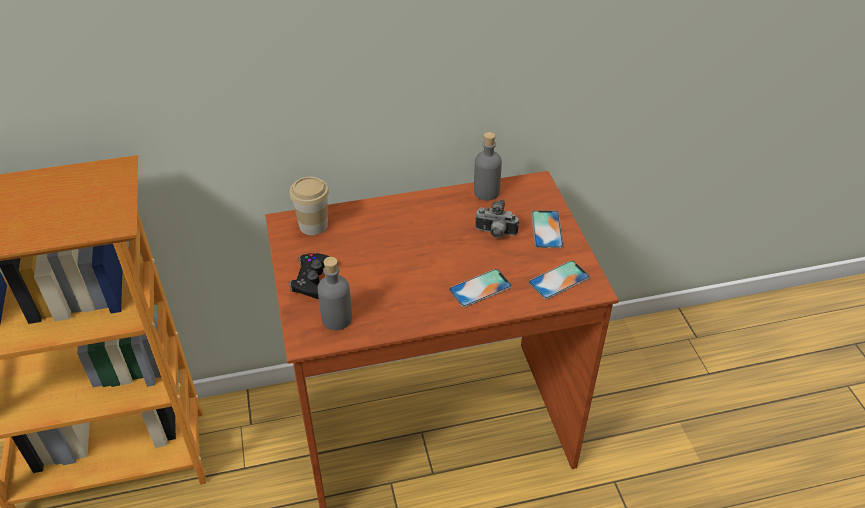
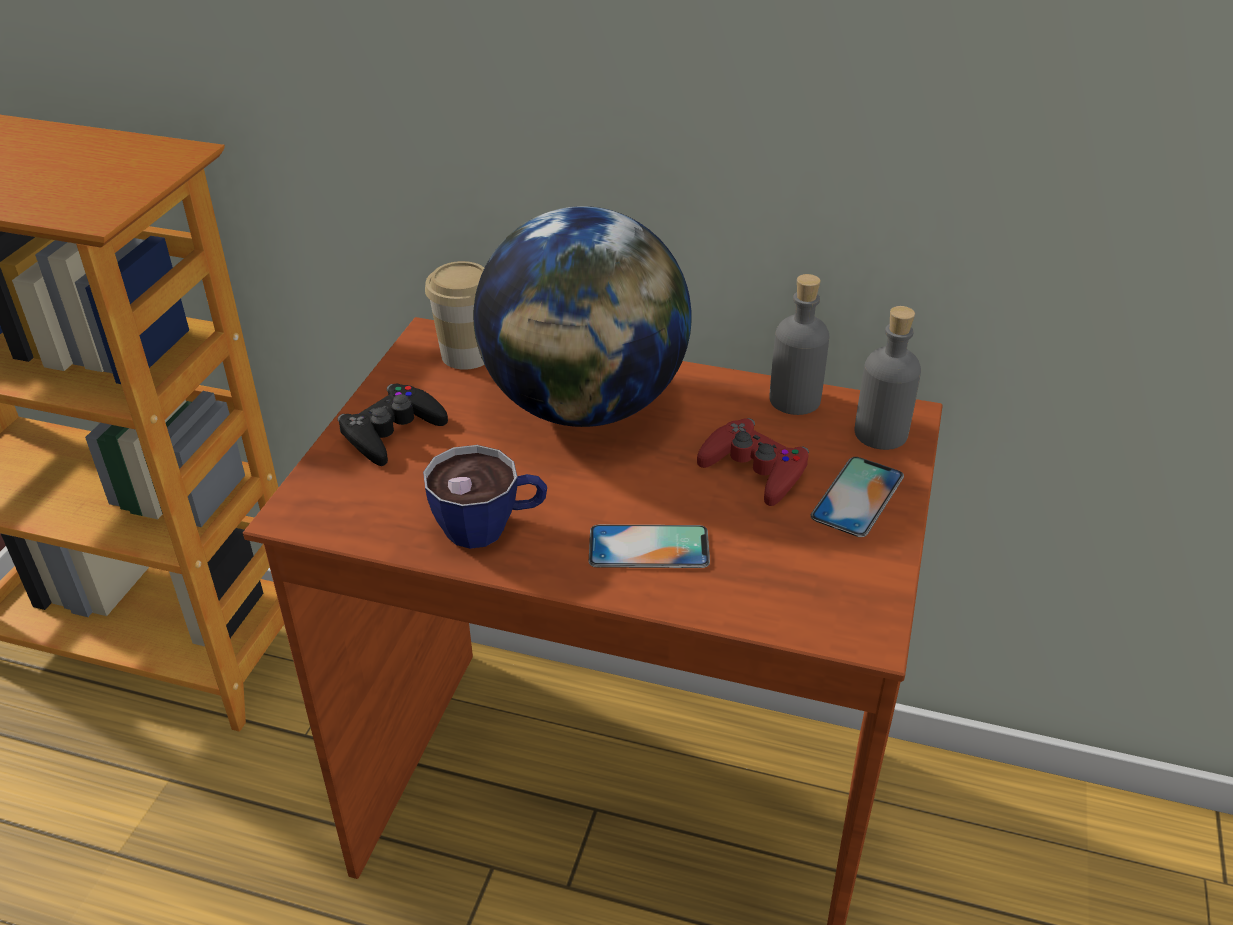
camera: 30 degrees right, 5 degrees down
(337, 319) = (371, 501): grey bottle -> grey bottle (881, 433)
(395, 231) = (584, 406): none -> globe
(403, 308) = (490, 526): none -> cup
(495, 233) = (754, 469): camera -> red game controller
(559, 280) = (809, 591): phone -> none

